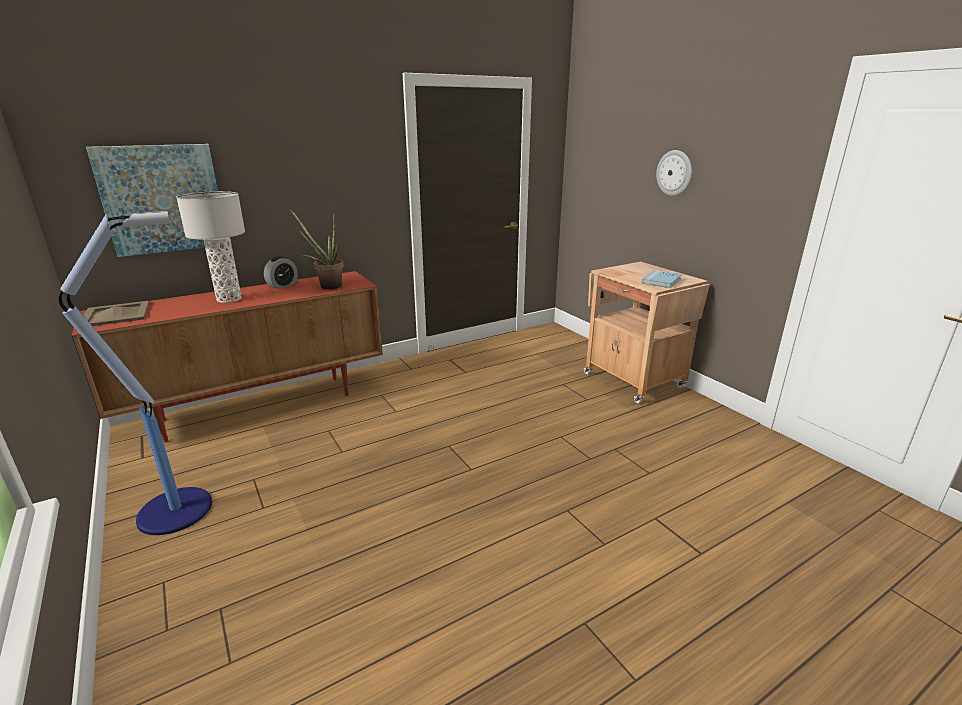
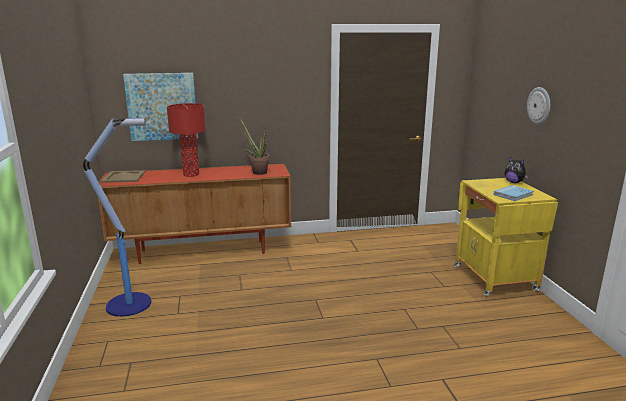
camera: 20 degrees right, 5 degrees down
(229, 299) = (191, 174): white table lamp -> red table lamp
(282, 285) = (229, 169): alarm clock -> none
(634, 382) = (495, 280): brown cart -> yellow cart
(648, 267) = (514, 182): none -> plush toy

